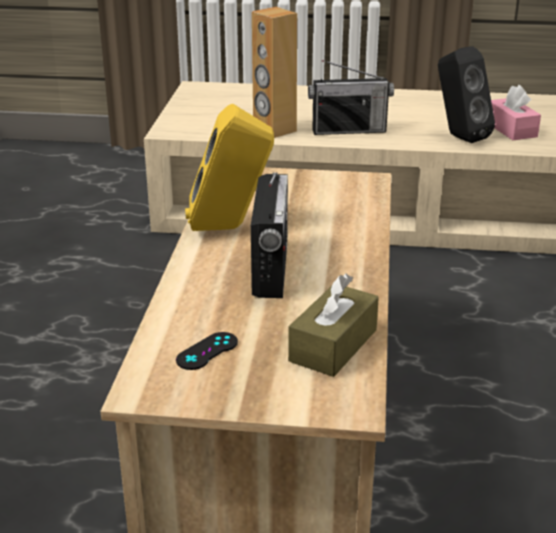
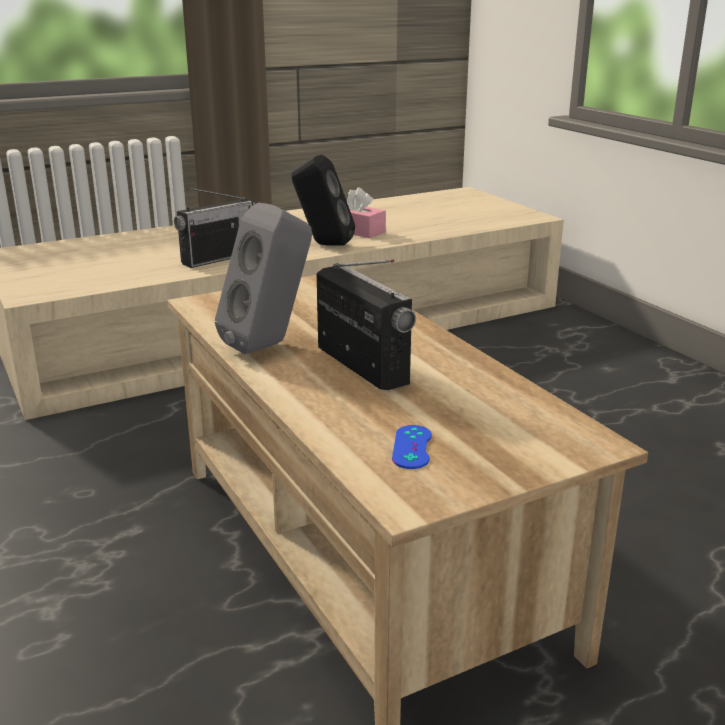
camera: 35 degrees left, 5 degrees down
(207, 351) = (412, 447): black game controller -> blue game controller
(230, 228) = (270, 345): yellow speaker -> grey speaker
(274, 130) = (144, 272): brown speaker -> none
(333, 345) = (509, 405): brown tissue box -> none

